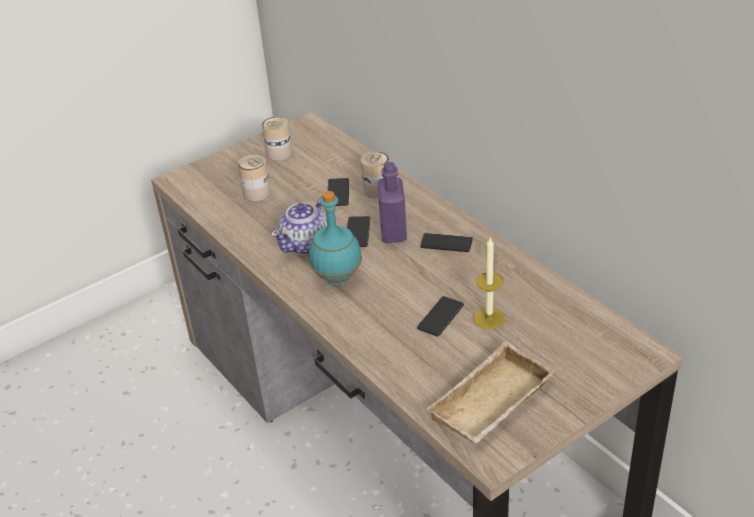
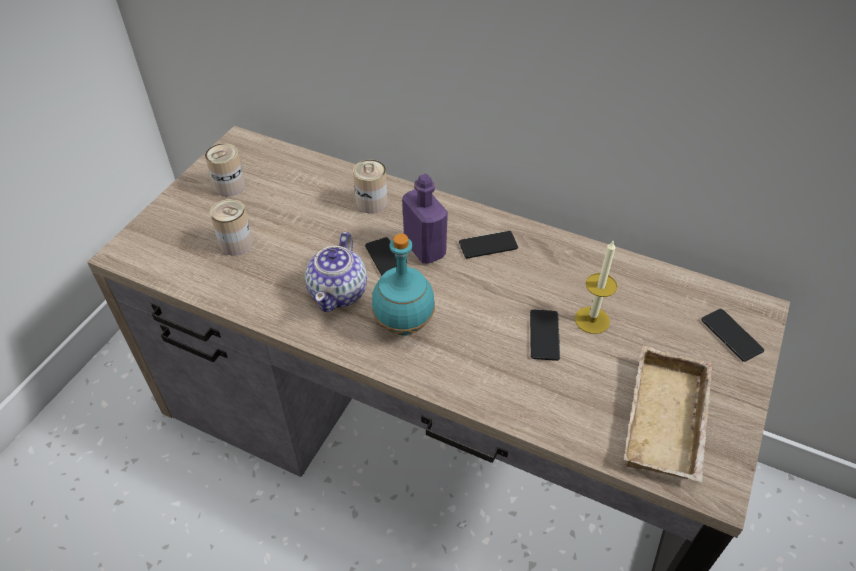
camera: 30 degrees left, 10 degrees up
(338, 193) = (331, 217): phone -> phone (731, 335)

